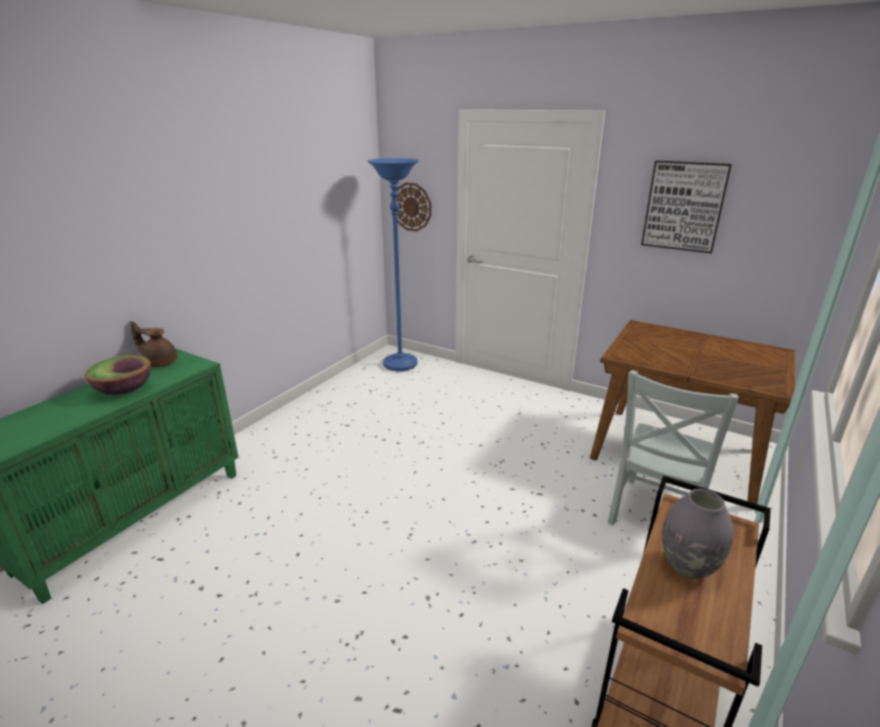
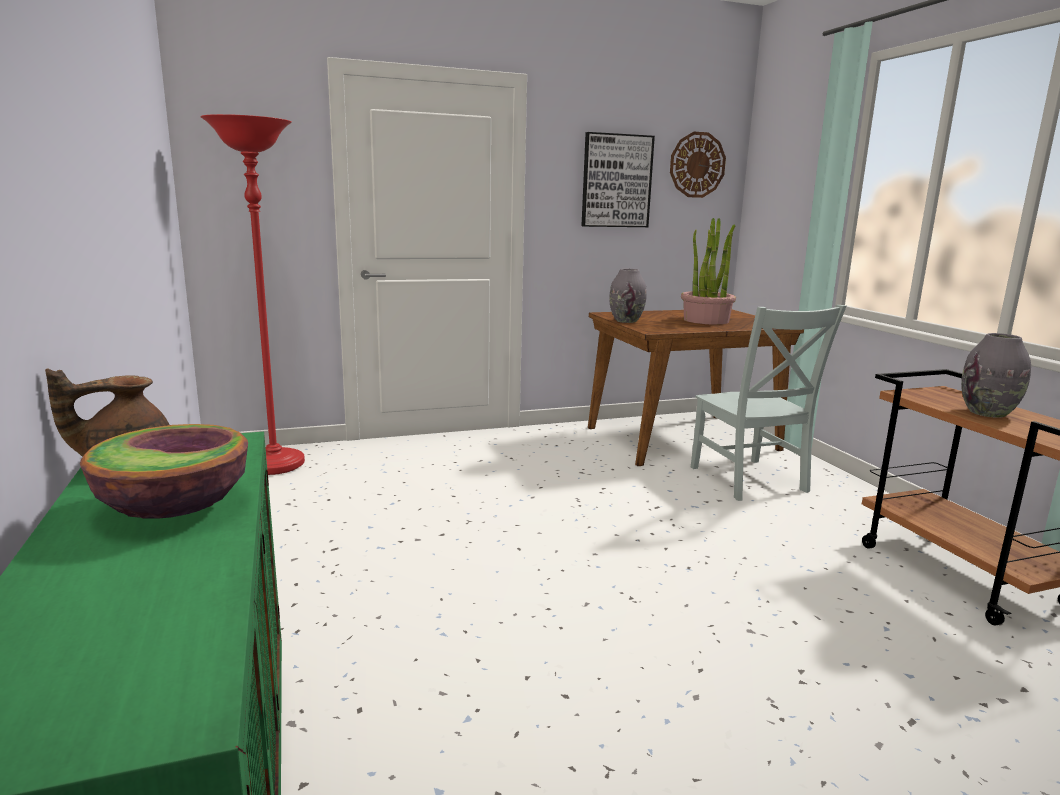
camera: 50 degrees left, 10 degrees down
(400, 364) = (274, 465): blue floor lamp -> red floor lamp
(411, 207) = (246, 205): wall clock -> wall clock (697, 165)
(630, 338) = (626, 321): none -> grey vase
(709, 359) = (706, 320): none -> potted plant

